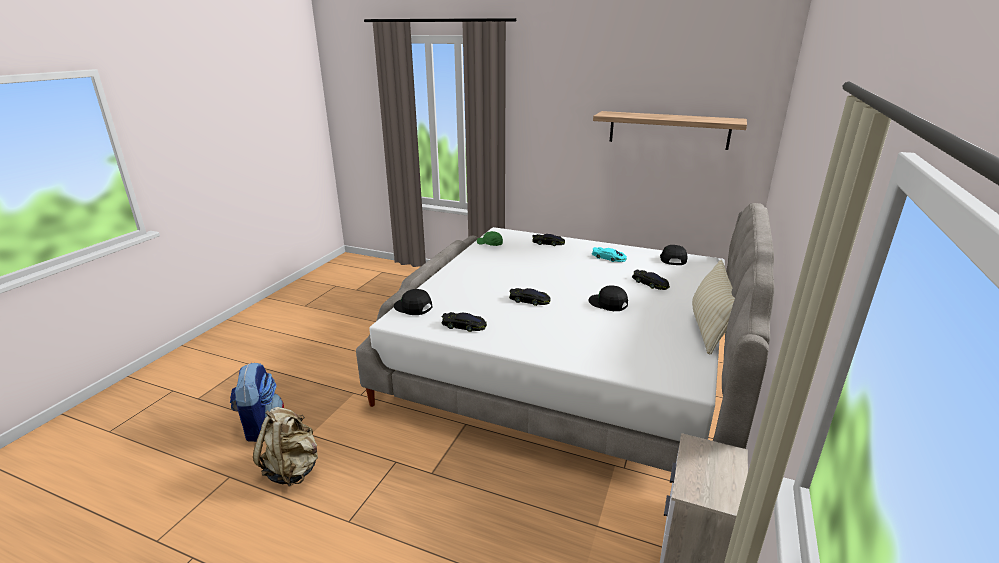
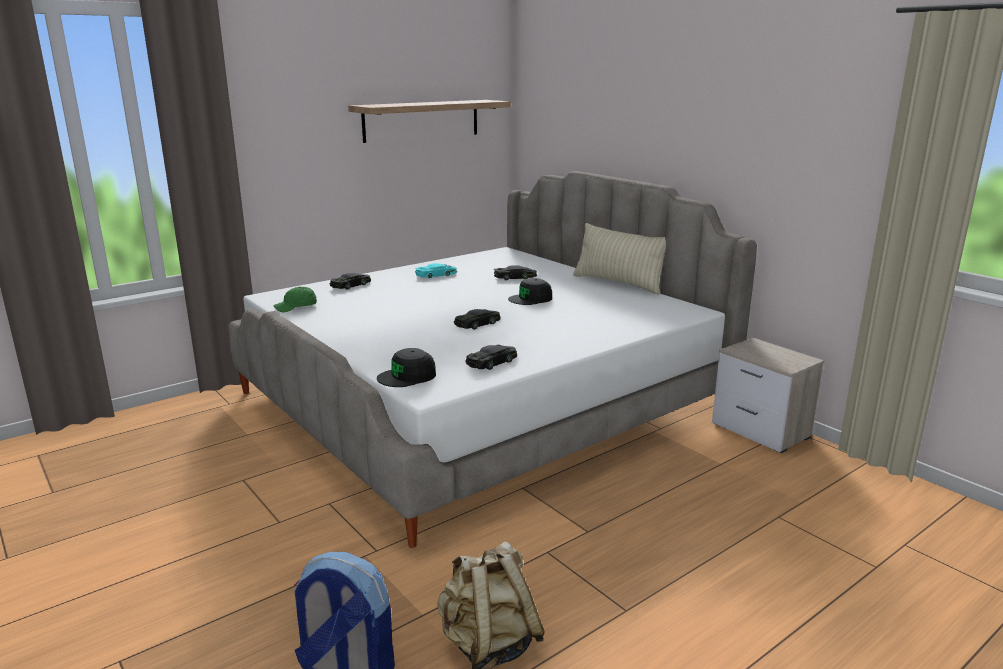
camera: 60 degrees left, 5 degrees down
(672, 259) = (479, 258): black cap -> none

